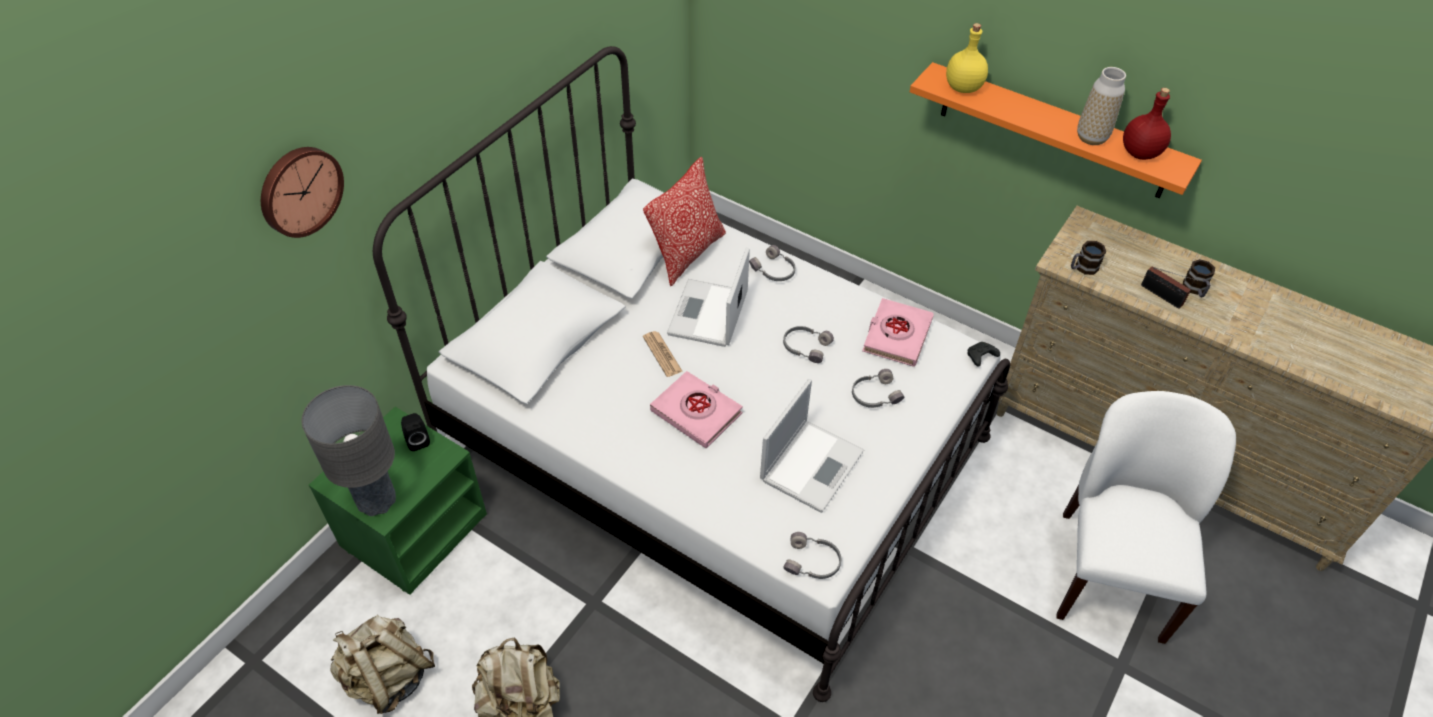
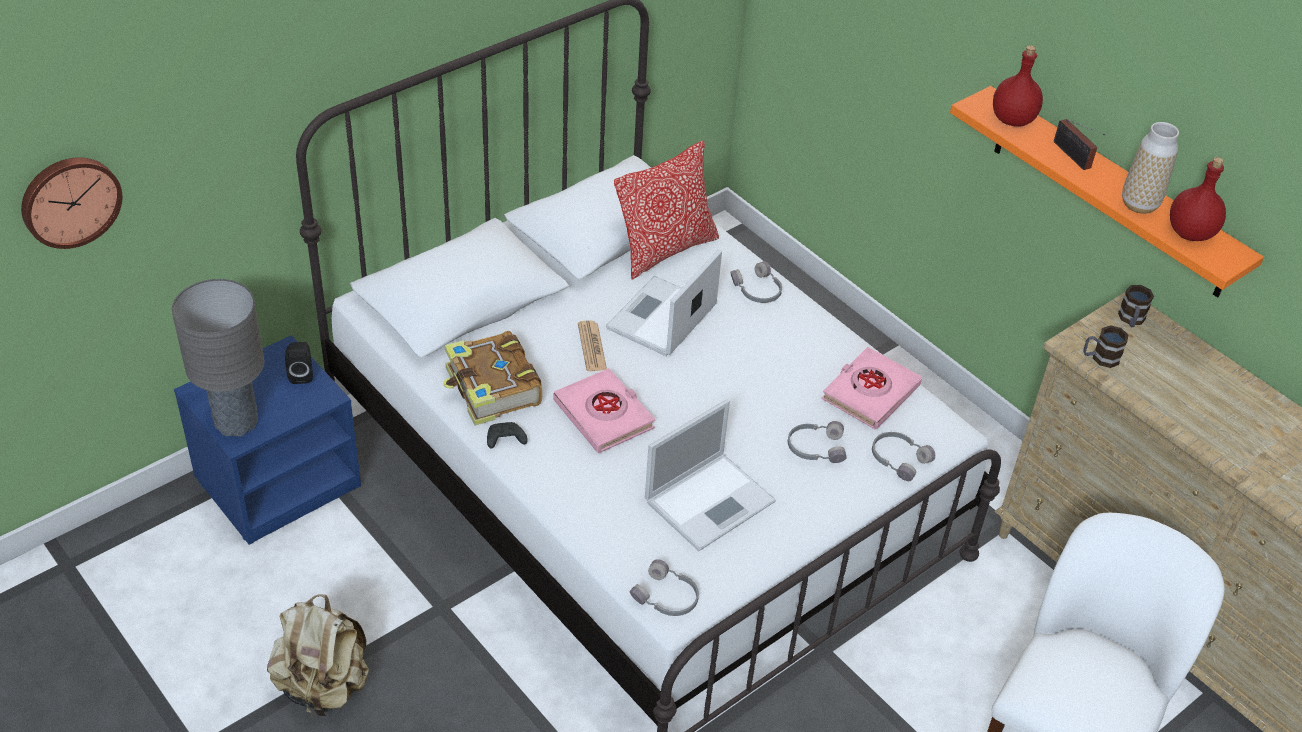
camera: 15 degrees right, 5 degrees down
(299, 190) = (231, 62): wall clock -> wall clock (70, 200)
(388, 677) = (195, 620): beige backpack -> none
(414, 529) = (278, 480): green nightstand -> blue nightstand
(595, 414) = (492, 389): none -> book
(805, 347) = (758, 378): grey headphones -> grey headphones (898, 459)
(962, 87) = (1011, 119): yellow bottle -> red bottle
(980, 357) = (959, 439): black game controller -> black game controller (504, 440)
(1163, 297) = (1185, 411): radio -> radio (1073, 157)
(1195, 290) = (1229, 413): mug -> mug (1131, 320)

